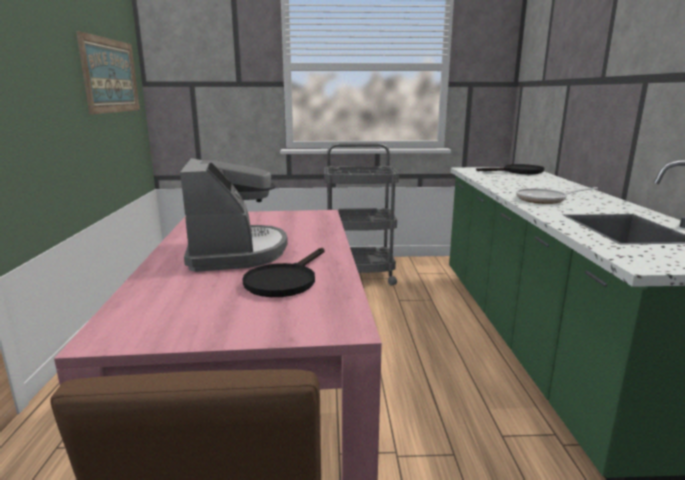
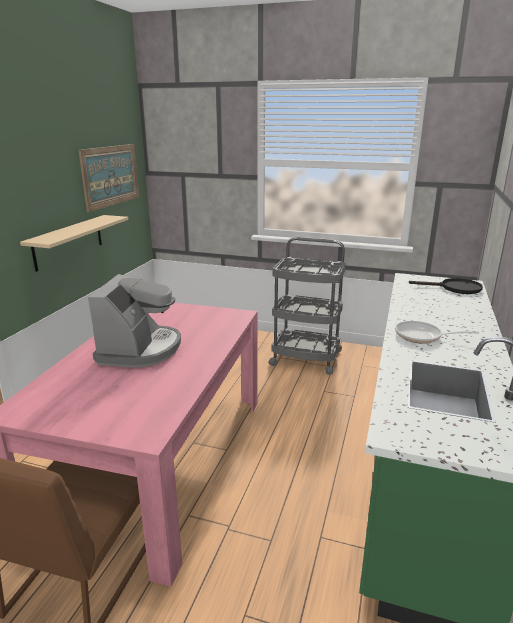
camera: 20 degrees right, 5 degrees up
(72, 149) = (68, 242): none -> beige shelf
(285, 280) = (148, 385): black frying pan -> none

